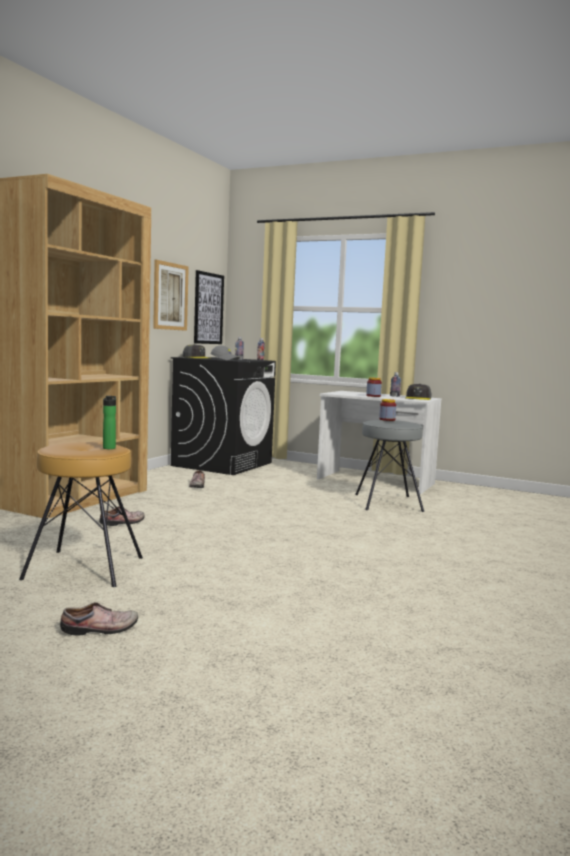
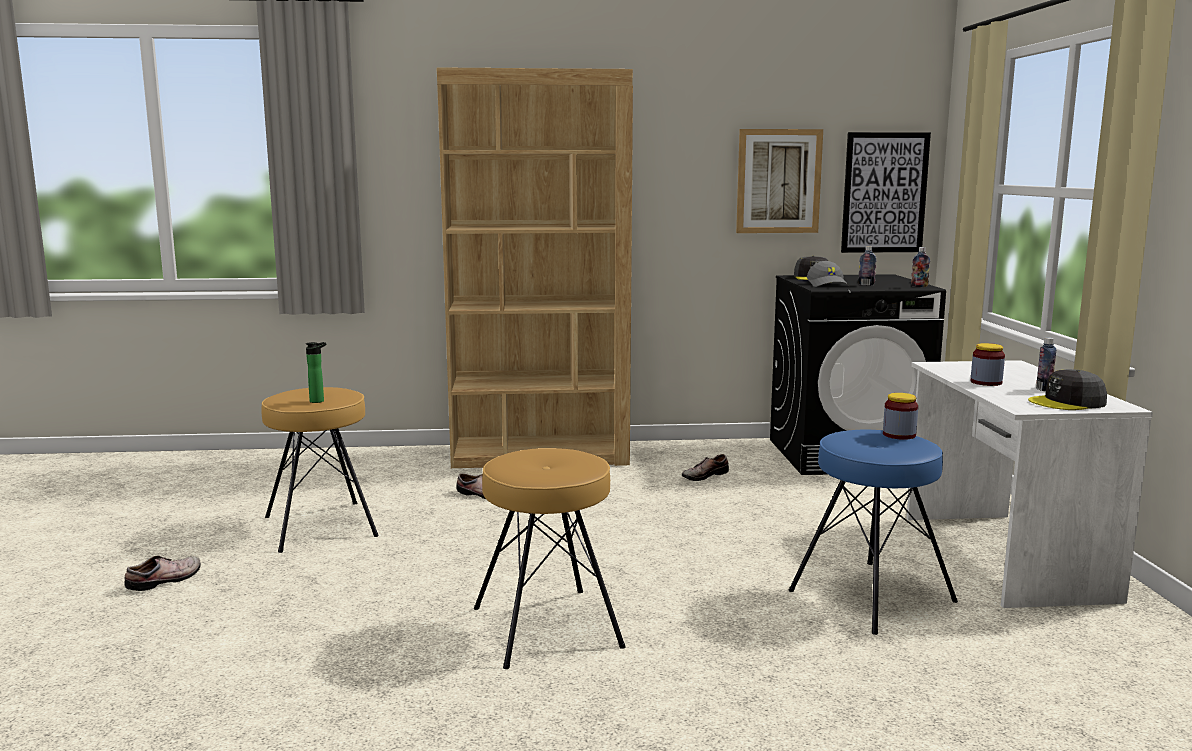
camera: 60 degrees right, 5 degrees up
(100, 629) = (166, 580): shoe -> shoe turned 90 degrees counterclockwise
(349, 551) = (547, 626): none -> brown stool
(387, 503) = (870, 595): grey stool -> blue stool

